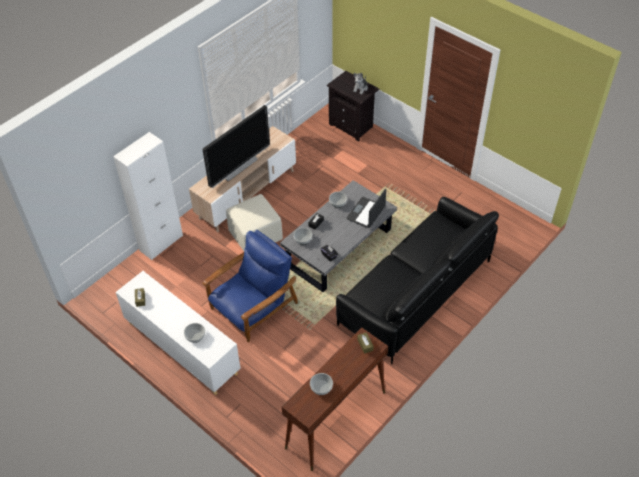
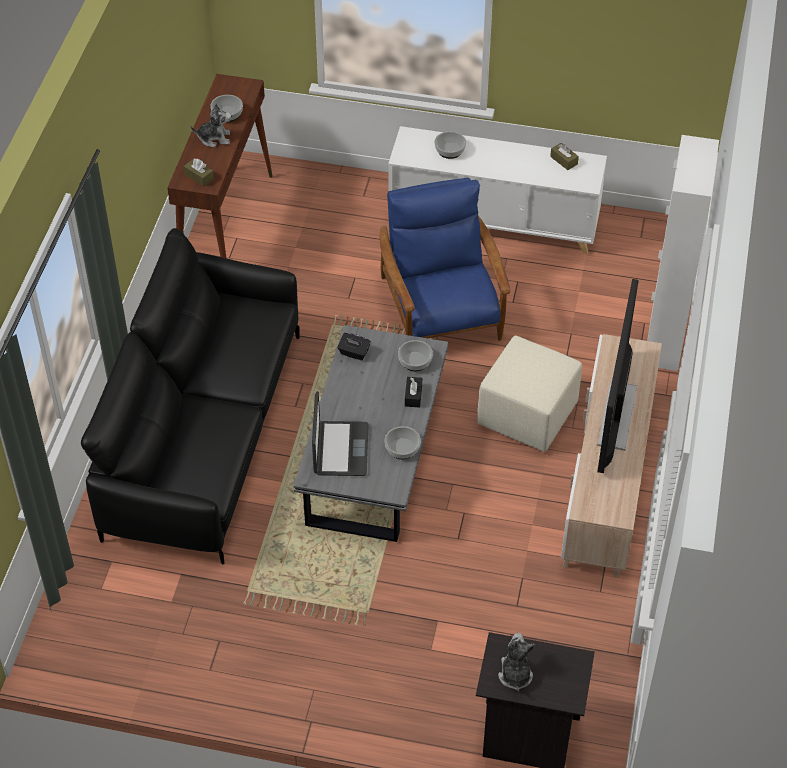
camera: 150 degrees right, 0 degrees up
(253, 307) = (441, 310): blue armchair -> blue armchair turned 150 degrees clockwise
(340, 370) = (214, 138): none -> plush toy

